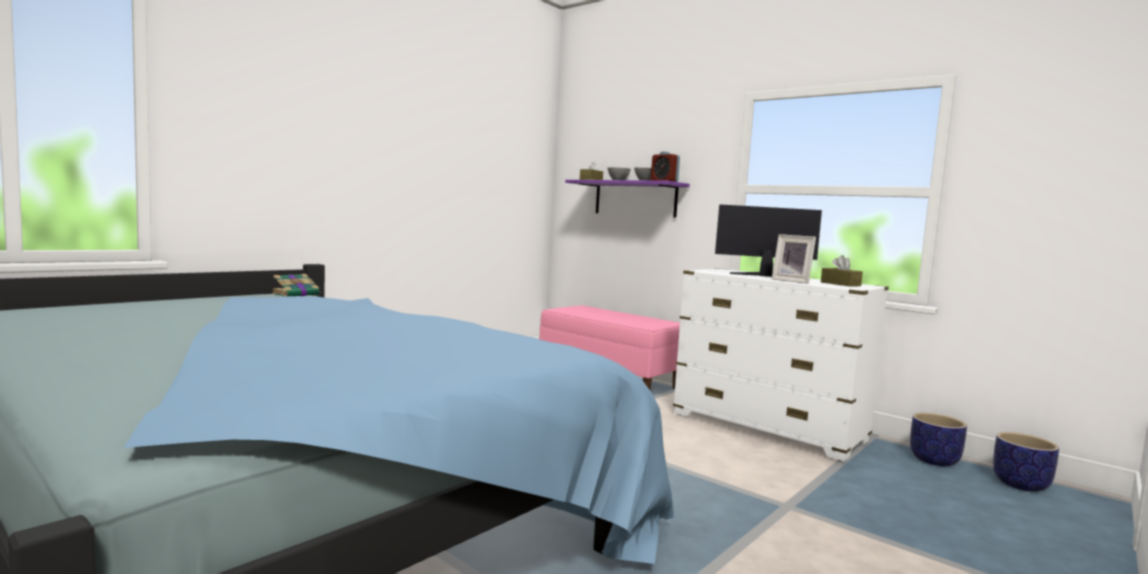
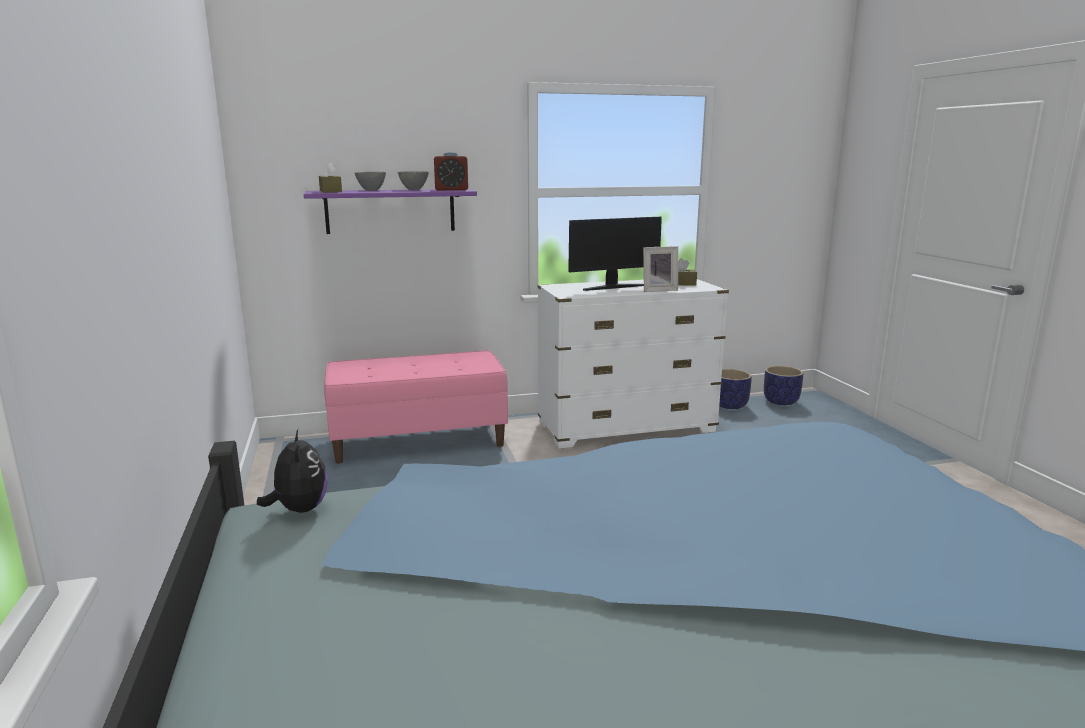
camera: 55 degrees left, 10 degrees up
(297, 294) = (299, 509): book -> plush toy
(764, 276) = (613, 287): monitor -> monitor turned 150 degrees counterclockwise

